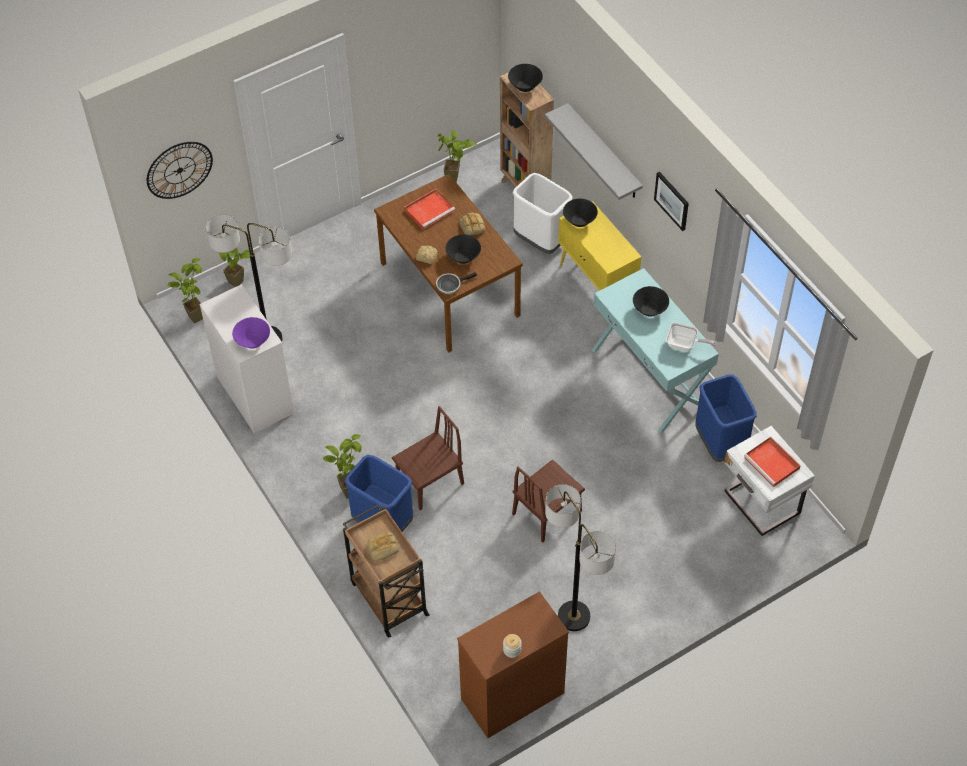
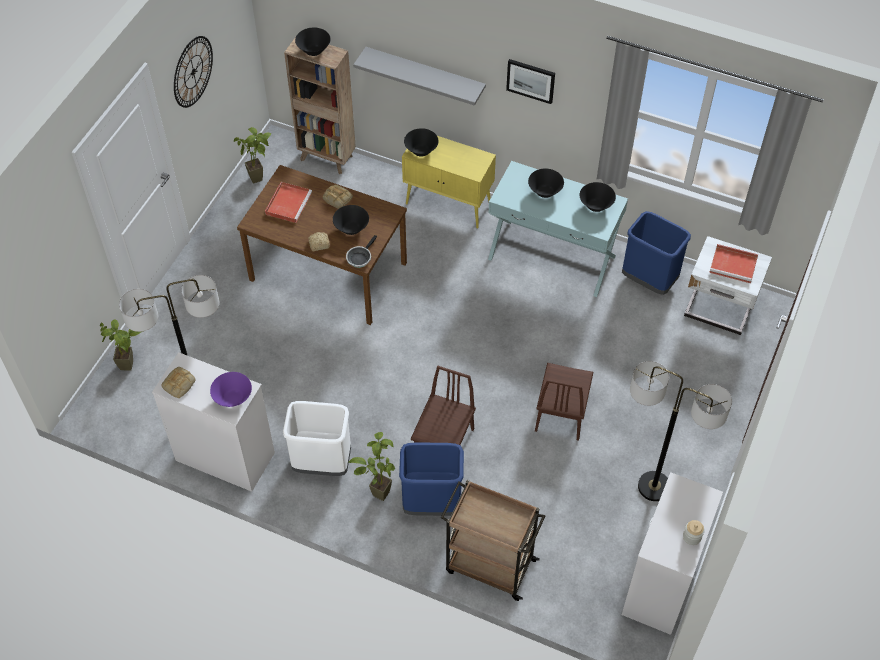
camera: 35 degrees left, 0 degrees up
(179, 170) = (49, 272): wall clock -> wall clock (193, 71)
(195, 313) = (108, 414): potted plant -> none
(383, 548) = (493, 518): bread -> bread (179, 384)
(511, 696) = (660, 585): brown dresser -> white dresser
(540, 241) = (373, 192): white trash can -> white trash can (321, 463)
(684, 345) = (596, 205): frying pan -> black bowl

